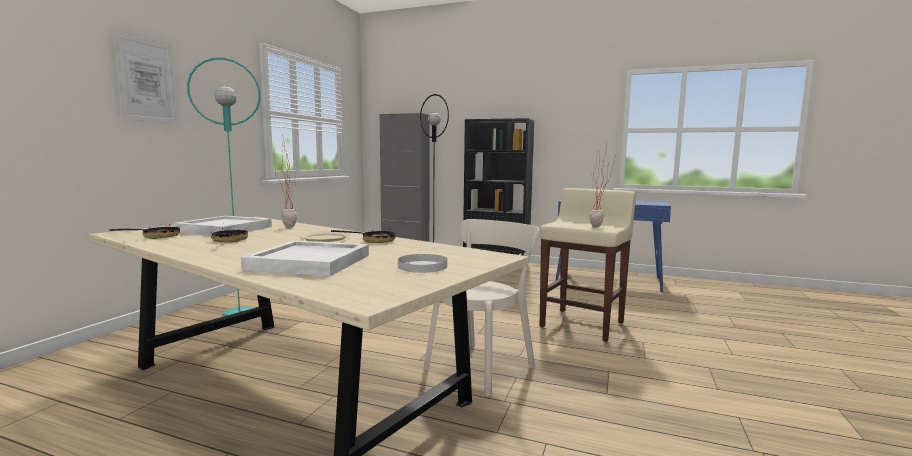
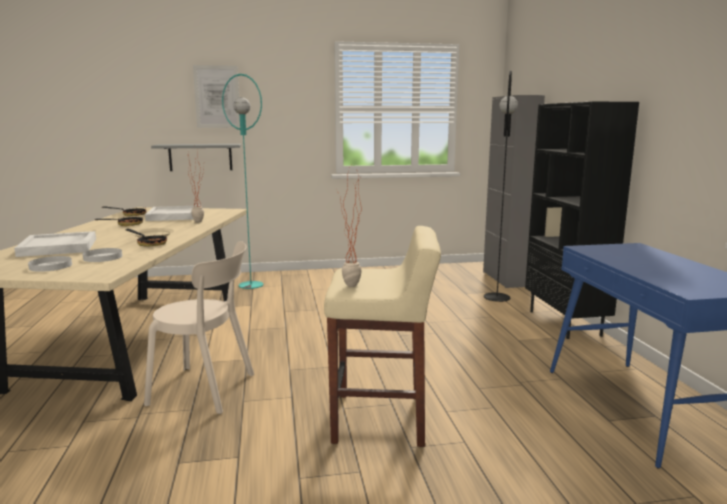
camera: 60 degrees right, 5 degrees up
(127, 160) = (200, 157): none -> grey shelf
(411, 253) = (103, 257): none -> white plate

